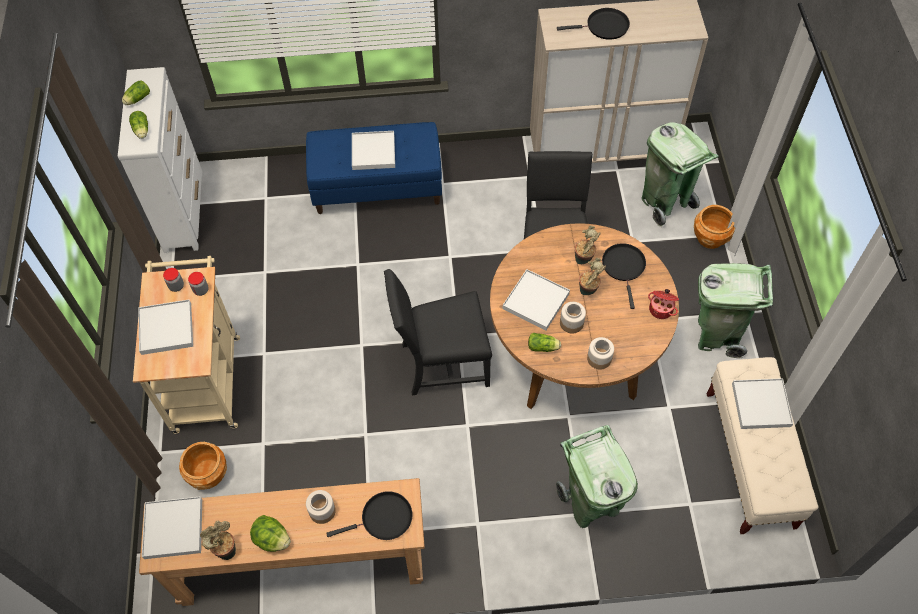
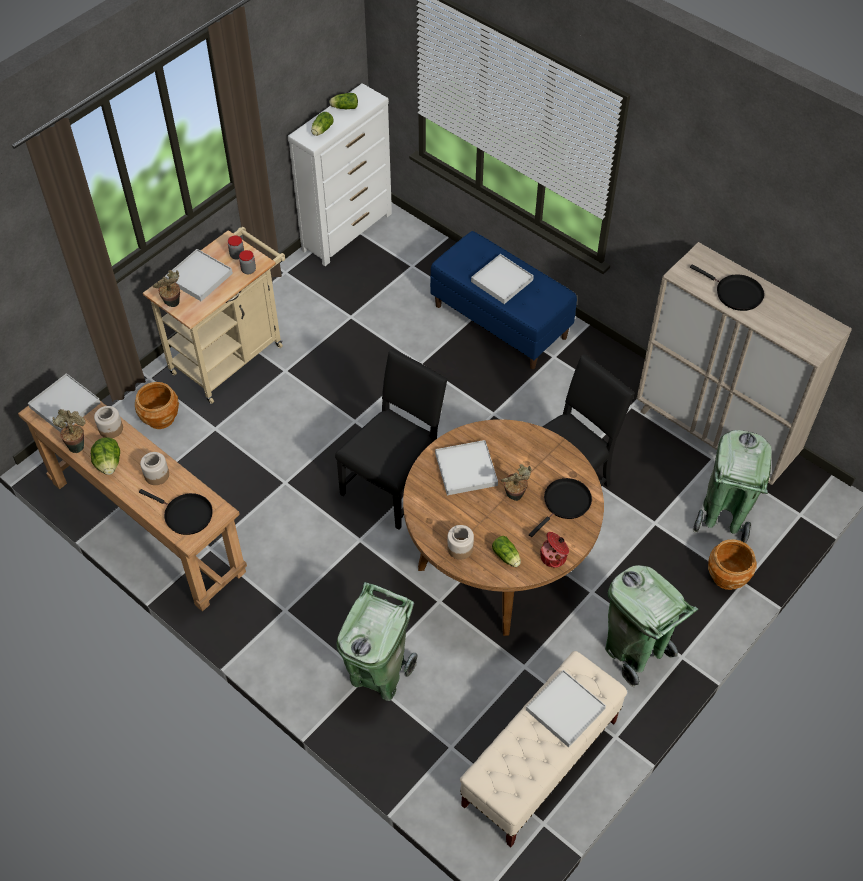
camera: 45 degrees right, 5 degrees down
(442, 363) = (394, 482): black chair -> black chair turned 90 degrees clockwise
(544, 347) = (430, 505): lettuce -> lettuce (507, 557)
(572, 323) = (472, 507): jar -> jar (111, 429)
(584, 260) = (540, 472): potted plant -> potted plant (172, 304)

